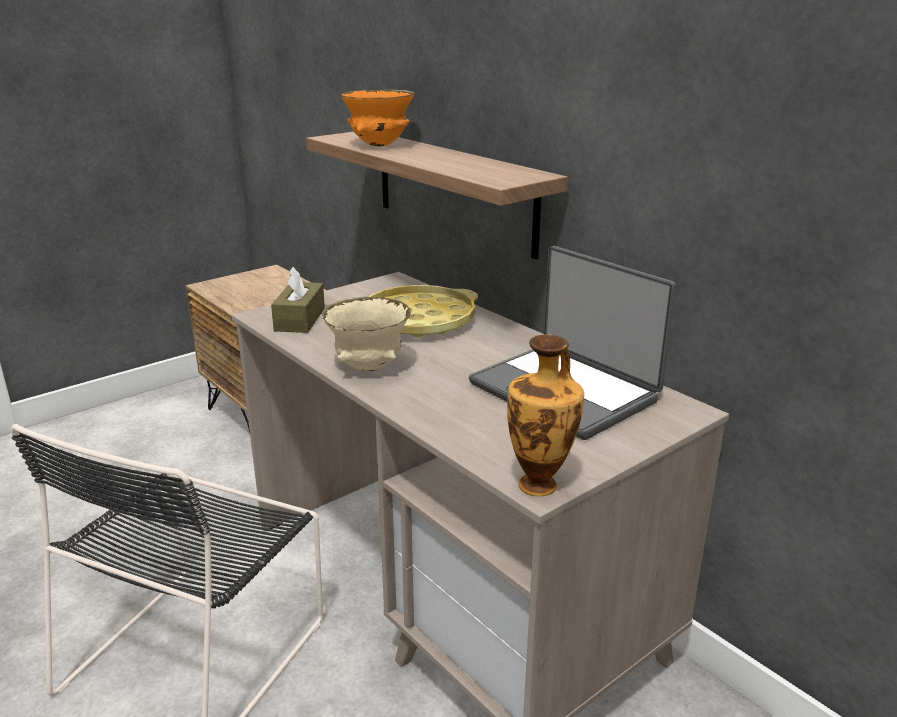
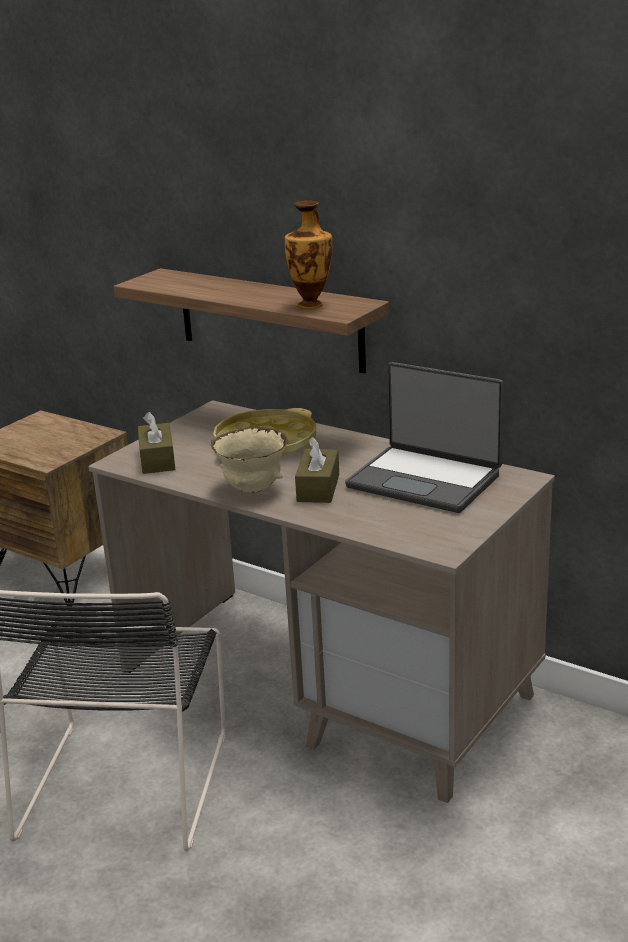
camera: 15 degrees left, 0 degrees up
(380, 145) = (195, 286): orange bowl -> none
(439, 378) = (318, 488): none -> brown tissue box
(540, 484) = (444, 548): vase -> vase (311, 304)

